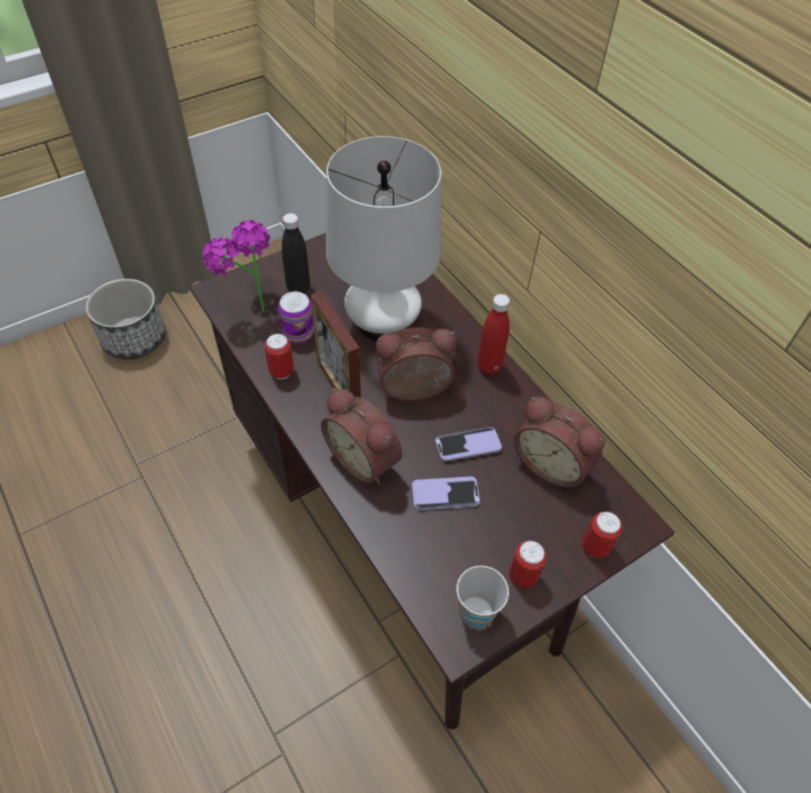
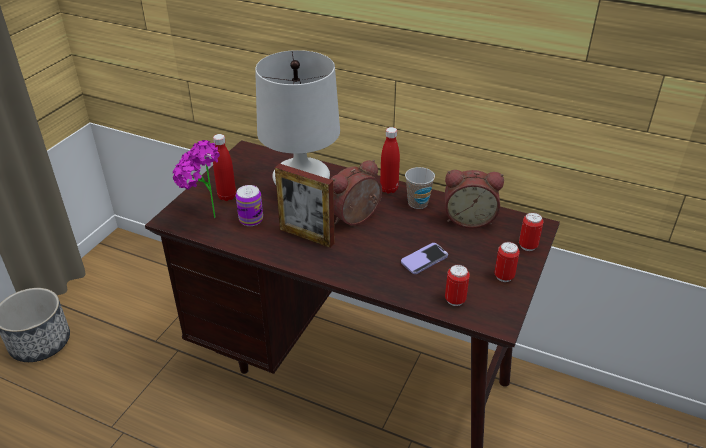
camera: 30 degrees left, 15 degrees down
(281, 371) = (260, 243): can -> can (455, 300)
(298, 288) = (227, 196): black bottle -> red bottle
(365, 458) = (359, 263): alarm clock -> none
(468, 445) = (414, 231): phone -> none
(476, 612) = (496, 305): cup -> cup (418, 203)

